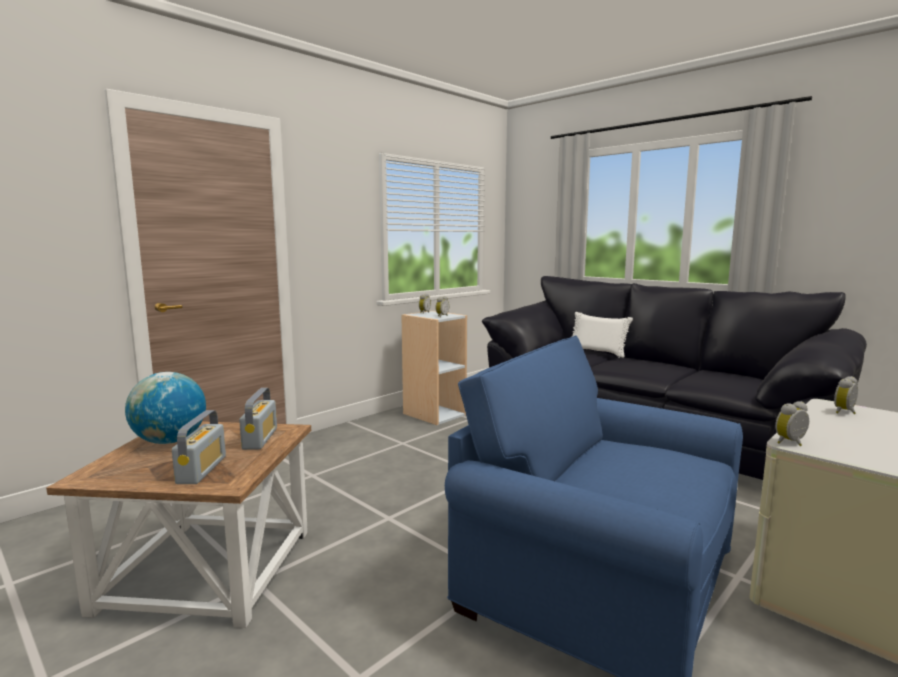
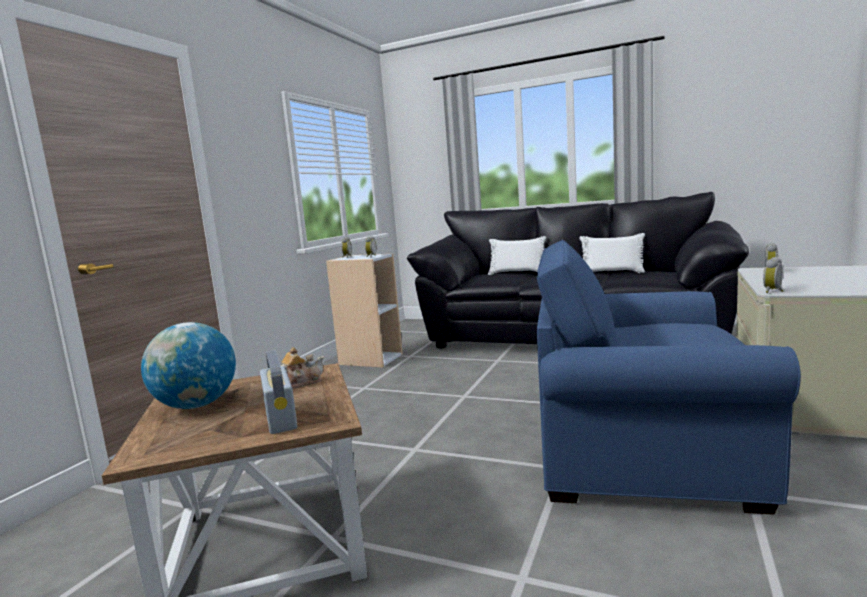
camera: 20 degrees left, 0 degrees up
(260, 438) = (302, 382): radio -> teapot
(697, 370) = (611, 273): none -> white pillow

